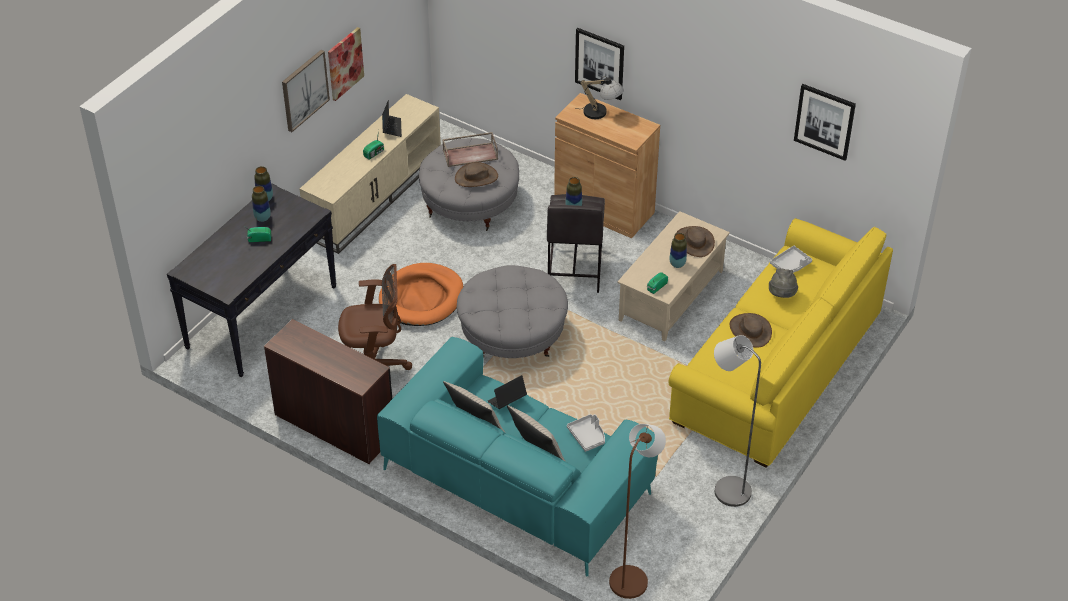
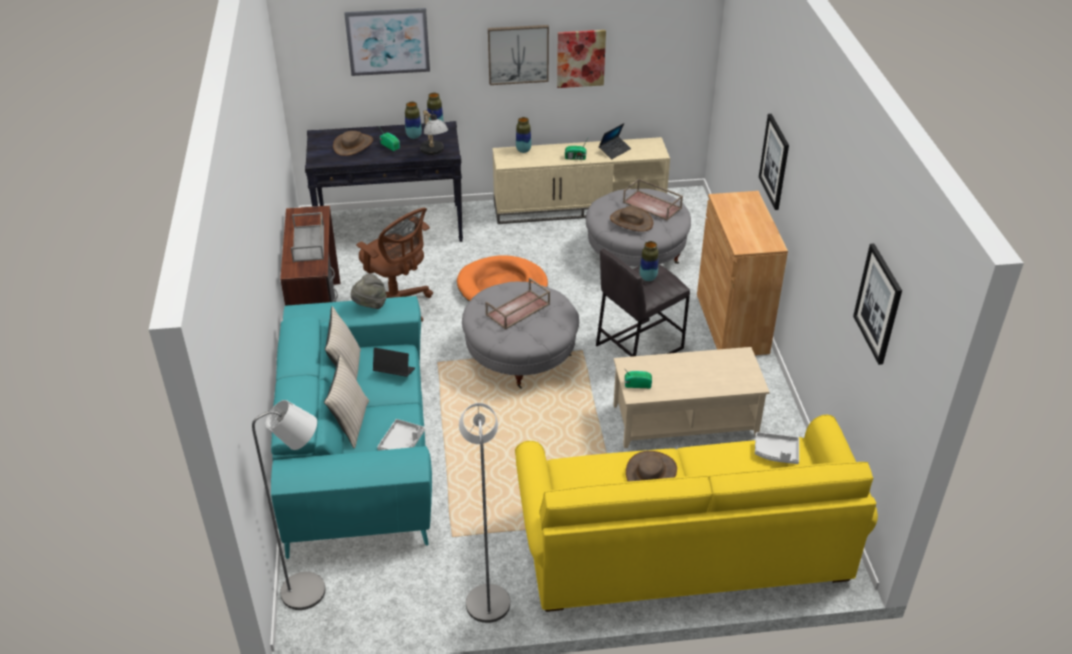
camera: 50 degrees right, 5 degrees down
(215, 144) = (388, 41): none -> picture
(333, 356) = (309, 243): none -> grey tray
(509, 297) = (518, 310): none -> brown tray
(601, 113) = (751, 213): table lamp -> table lamp (434, 152)
(632, 577) = (312, 590): brown floor lamp -> grey floor lamp
(677, 264) = (682, 381): vase -> vase (523, 150)
(694, 242) = (725, 377): brown hat -> brown hat (353, 145)
(782, 295) = (727, 469): grey hat -> grey hat (370, 305)

